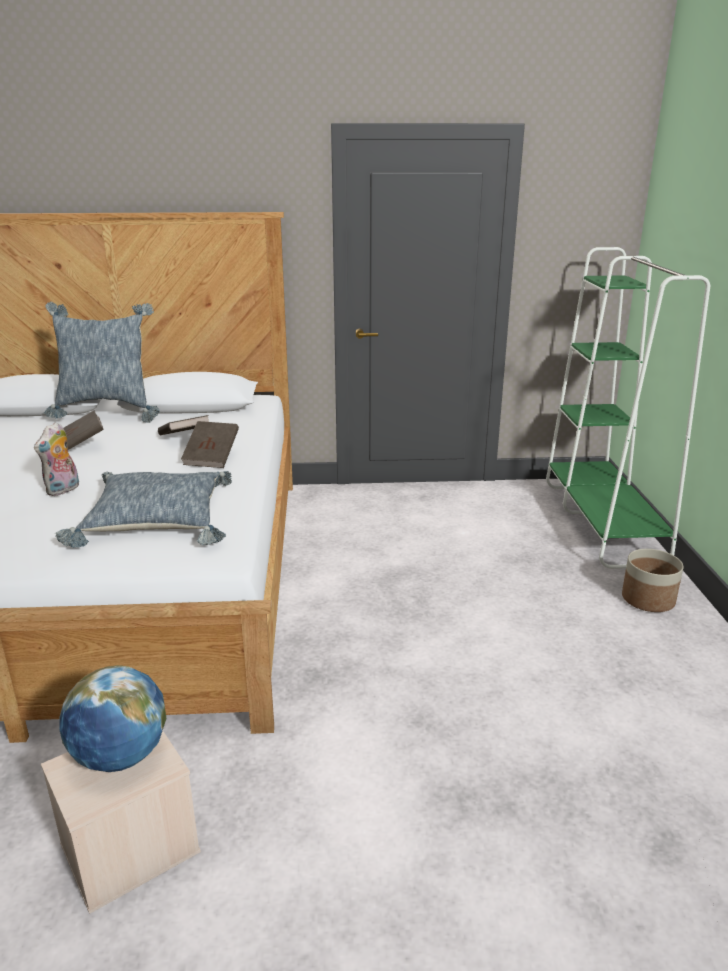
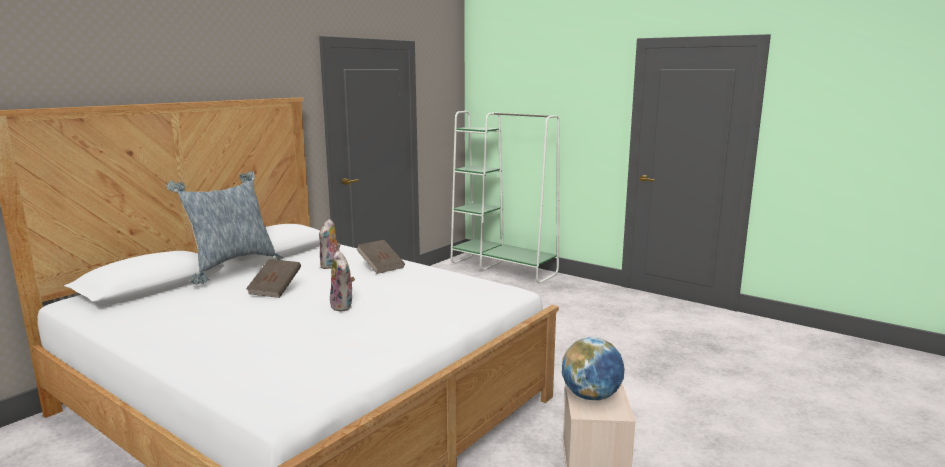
camera: 50 degrees left, 10 degrees down
(155, 515) = (436, 293): pillow -> none
(184, 438) = (331, 266): brown book -> plush toy
(648, 599) = (573, 287): planter -> none

